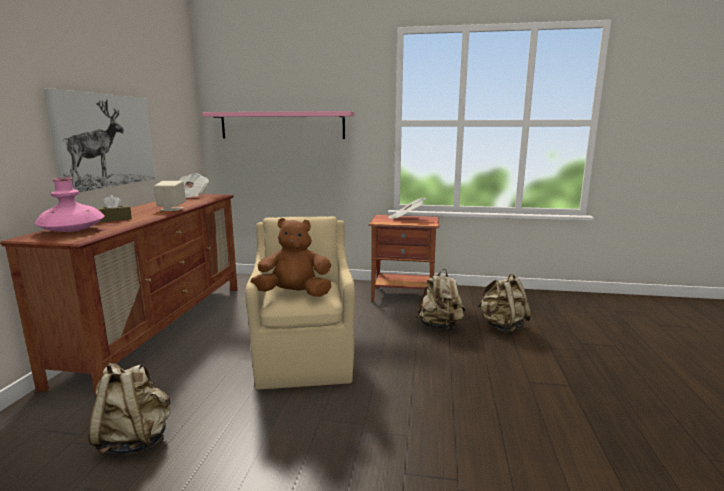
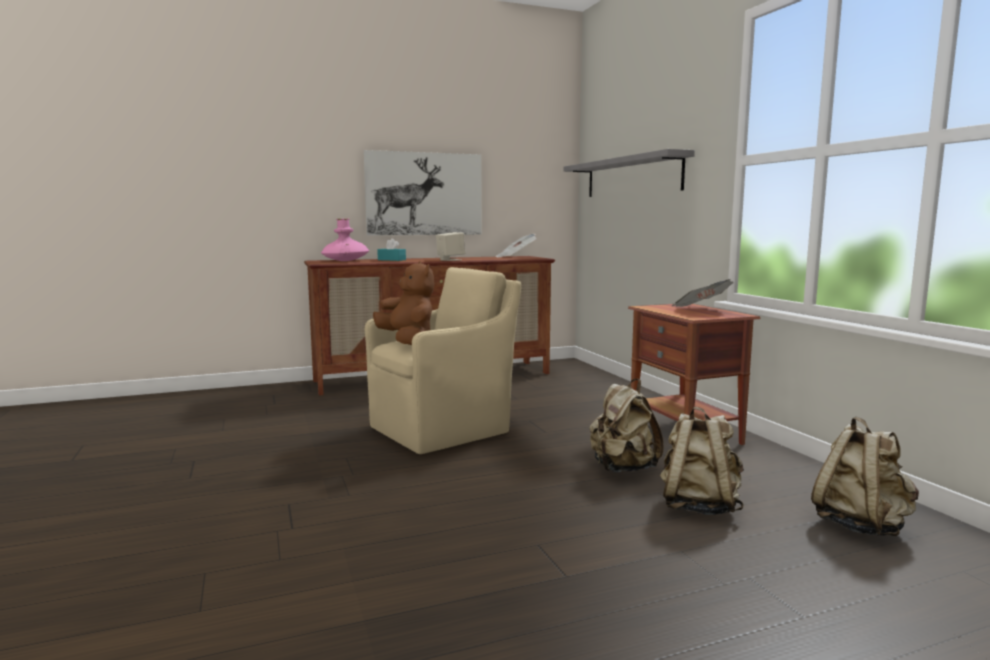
camera: 60 degrees right, 5 degrees down
(114, 219) = (391, 260): brown tissue box -> turquoise tissue box
(135, 440) = (277, 416): beige backpack -> beige backpack (861, 525)
(282, 125) = (631, 177): pink shelf -> grey shelf

